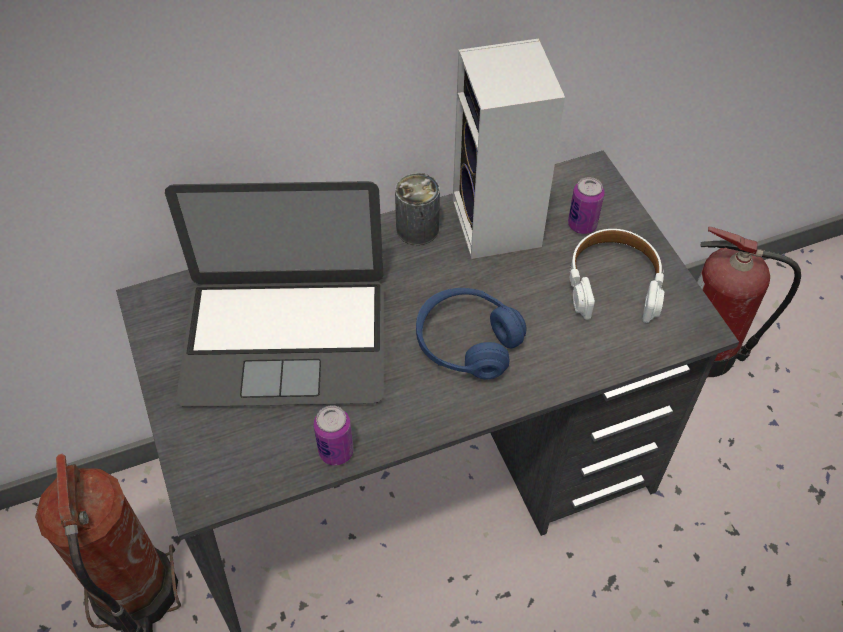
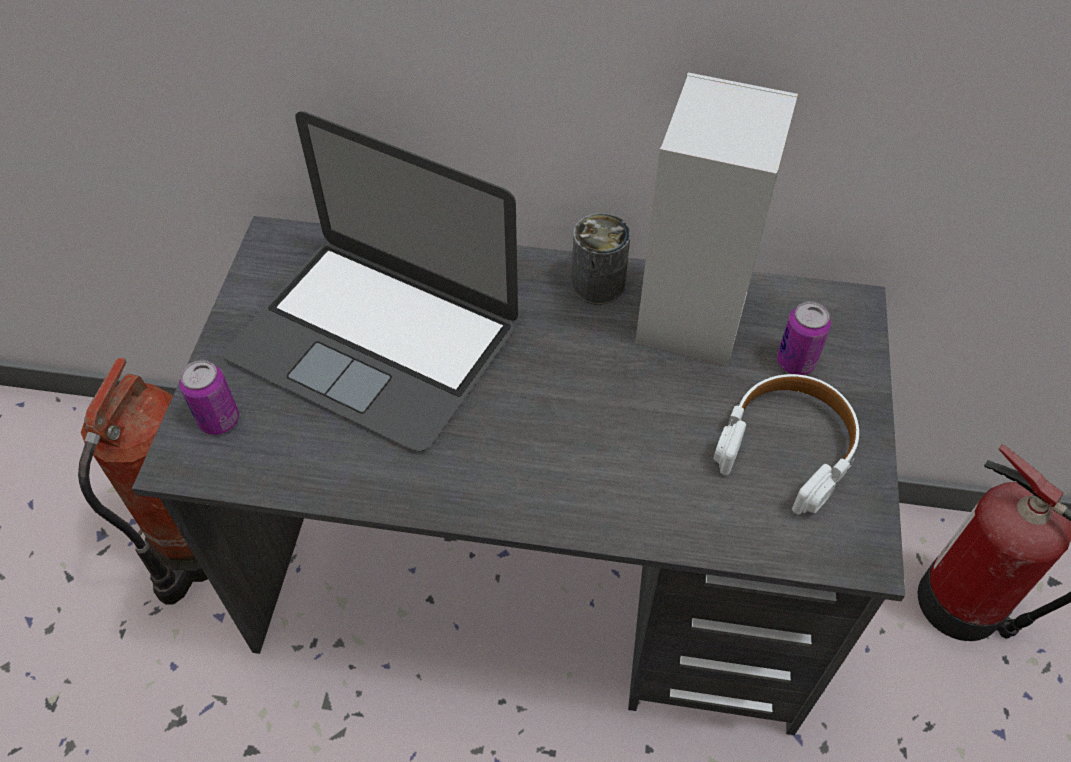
camera: 30 degrees right, 0 degrees up
(336, 451) = (340, 482): can -> can (219, 420)
(467, 342) = (564, 434): blue headphones -> none

